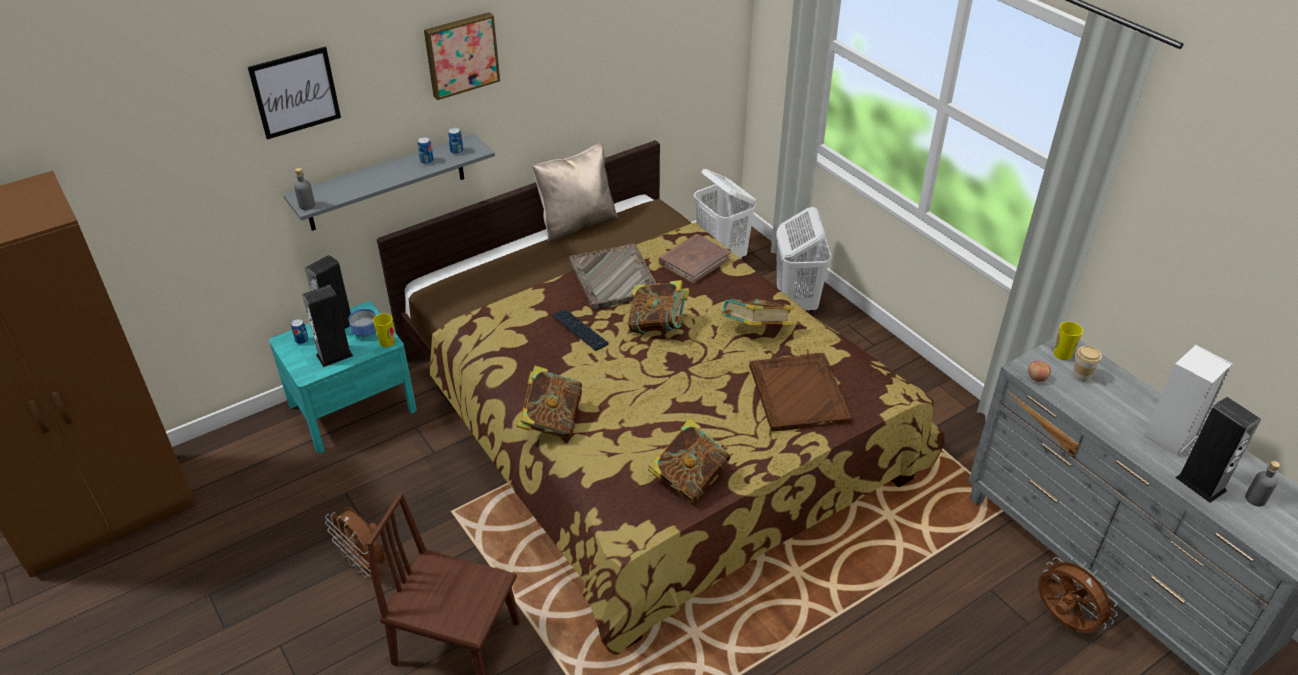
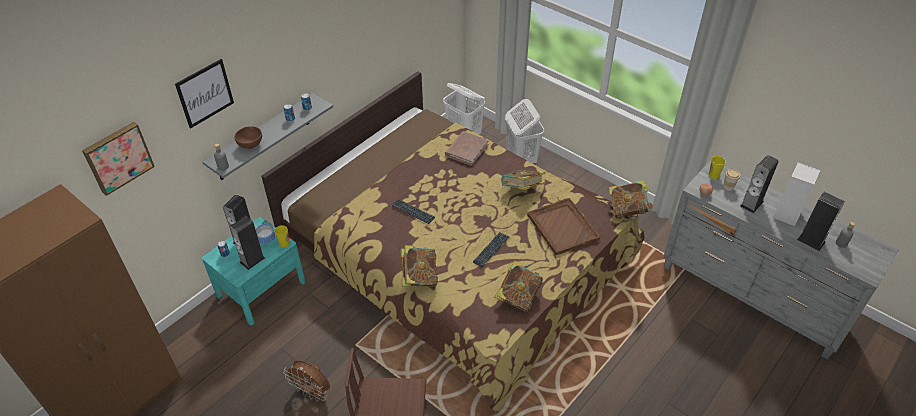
camera: 15 degrees left, 5 degrees up
(358, 184) = (251, 145): none -> brown bowl
(461, 54) = (302, 44): picture -> picture (118, 157)
(576, 223) = (379, 136): beige pillow -> none
(614, 278) = (420, 171): grey tray -> none
(658, 325) = (461, 198): book -> book (627, 210)
(674, 404) = (491, 250): none -> keyboard
(1063, 621) = (735, 329): brown fan -> none
(1113, 408) = (751, 203): none -> speaker

